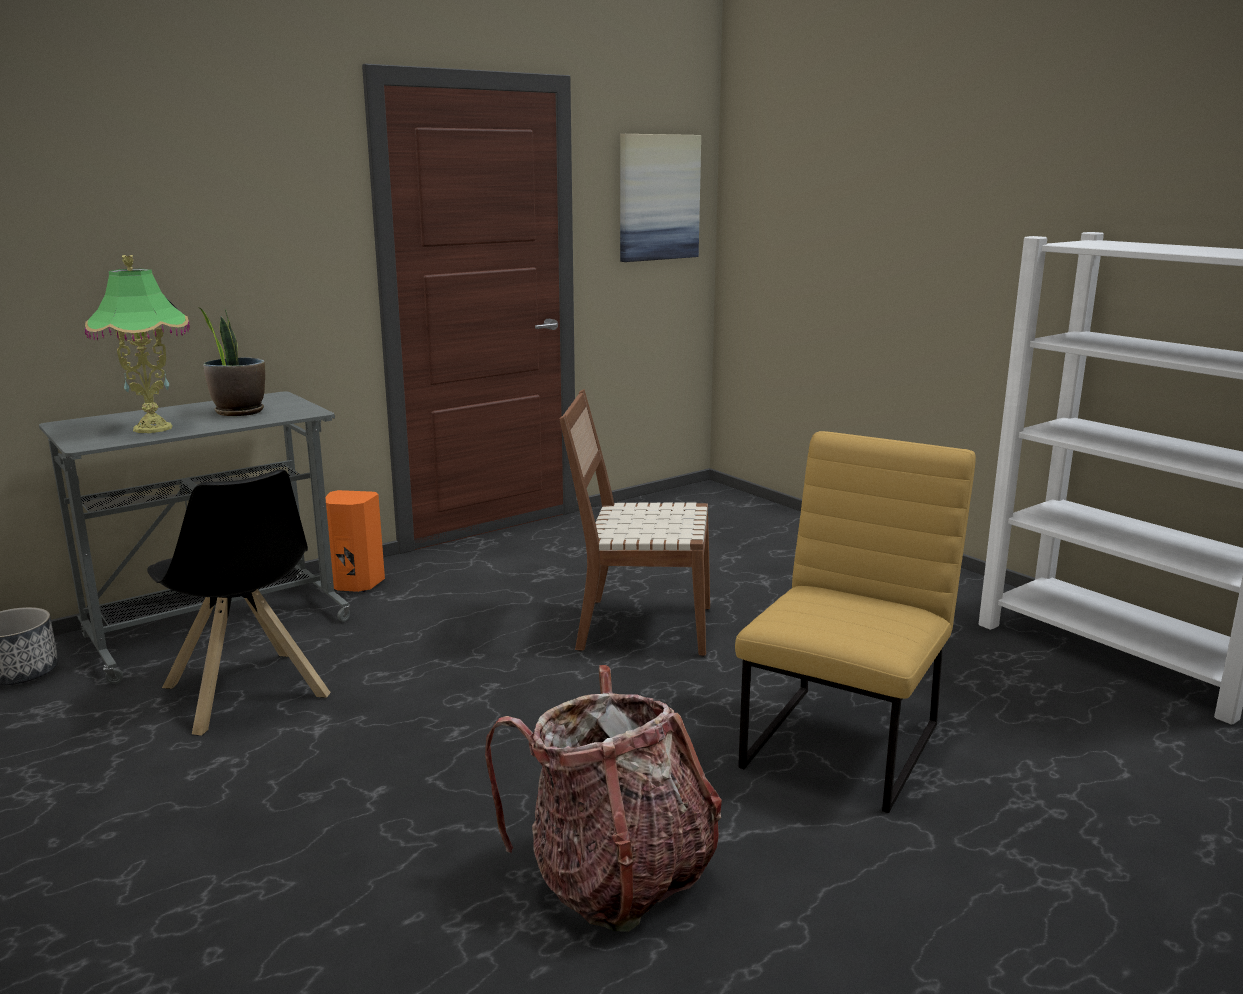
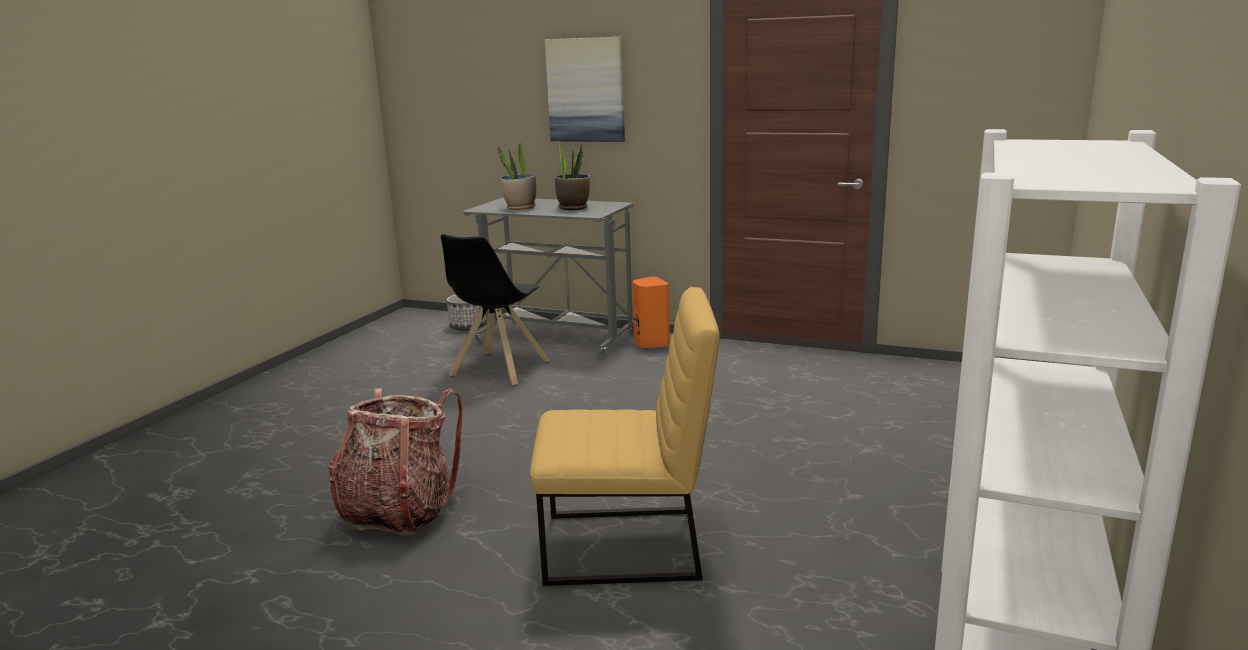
camera: 60 degrees right, 0 degrees up
(153, 428) = (520, 208): table lamp -> potted plant
(637, 627) = (710, 430): chair -> none
(658, 197) = (1003, 73): picture -> picture (586, 90)

